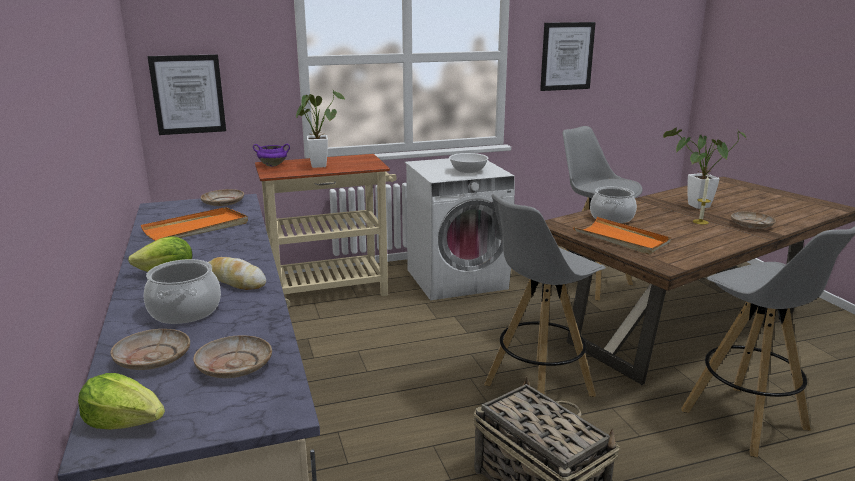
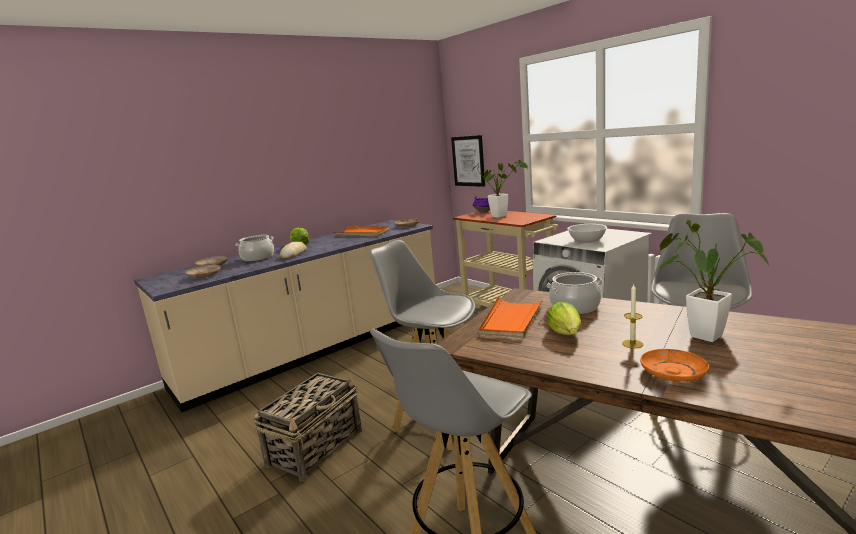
camera: 70 degrees right, 5 degrees down
(125, 422) = (163, 276): lettuce -> lettuce (566, 333)
(567, 56) = (796, 125): picture -> none
(751, 225) = (672, 372): beige plate -> orange plate

